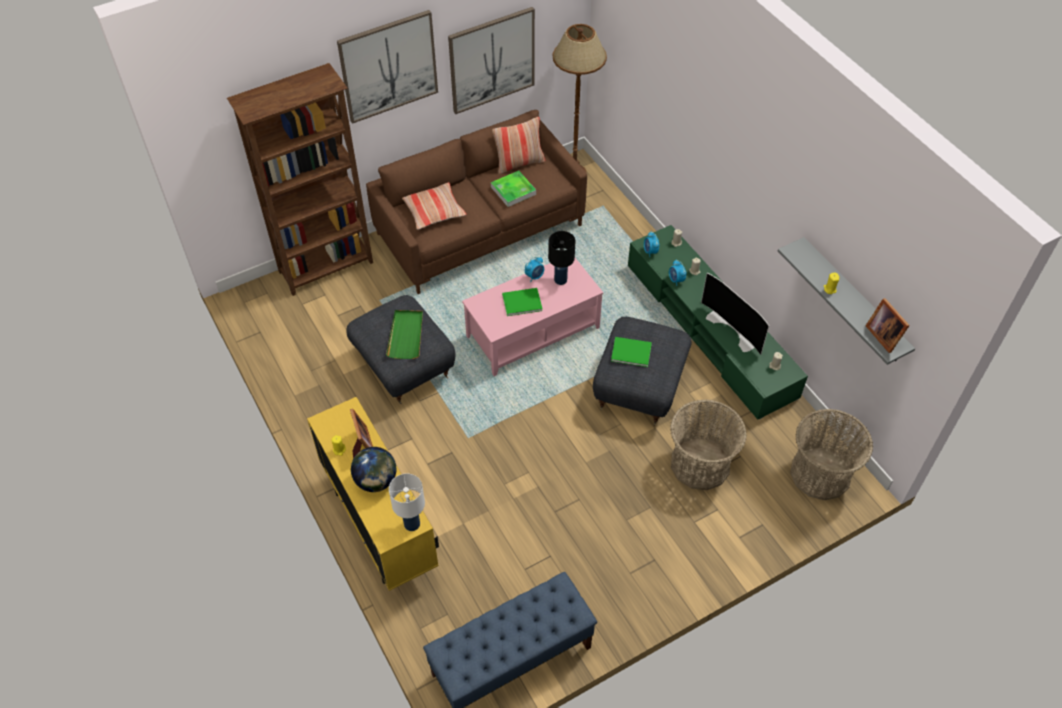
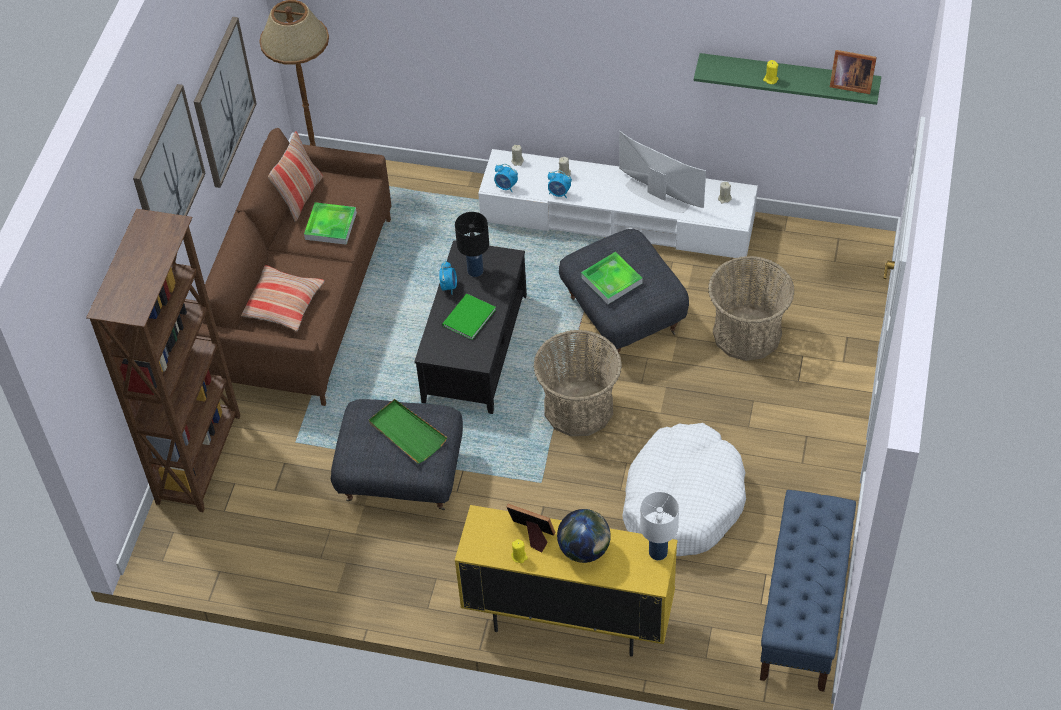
camera: 45 degrees left, 0 degrees up
(529, 524) = (682, 501): none -> white dog bed
(532, 331) = (473, 347): pink coffee table -> black coffee table
(630, 351) = (611, 280): green book -> tray
(710, 330) = (618, 219): green tv stand -> white tv stand
(734, 329) = (656, 195): television -> television turned 150 degrees counterclockwise
(820, 473) = (839, 260): basket -> basket (578, 407)
(853, 301) = (788, 78): grey shelf -> green shelf

